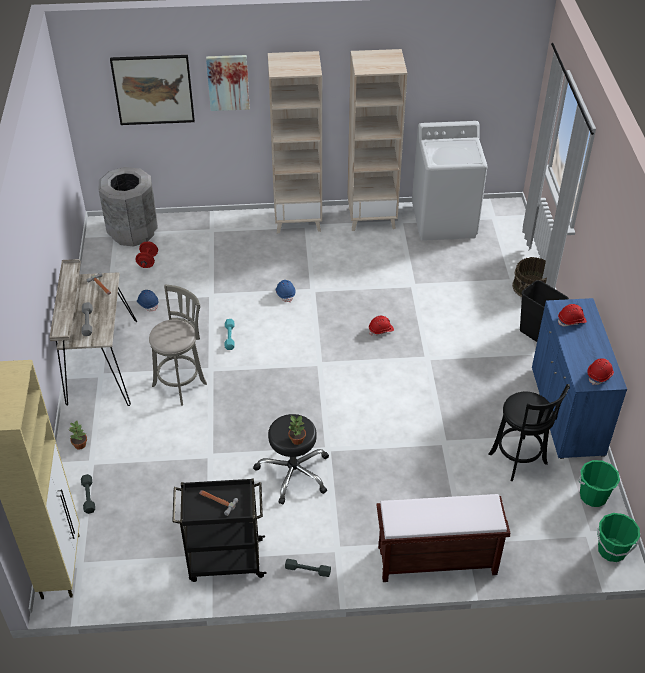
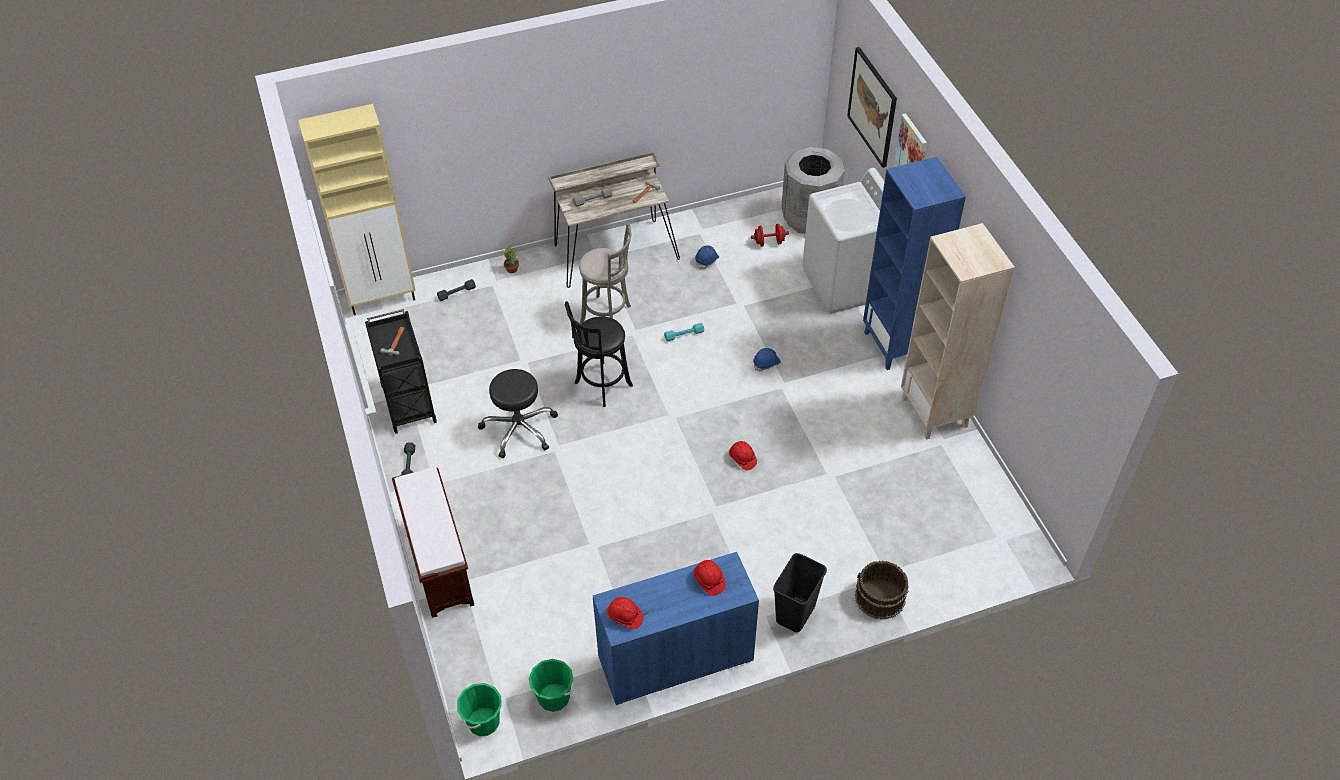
camera: 75 degrees right, 5 degrees up
(296, 440) = (502, 391): potted plant -> none
(298, 220) = (896, 345): beige bookcase -> blue bookcase
(444, 221) = (966, 486): white washing machine -> white washing machine (846, 284)
(519, 461) = (585, 619): black stool -> black stool (601, 386)

